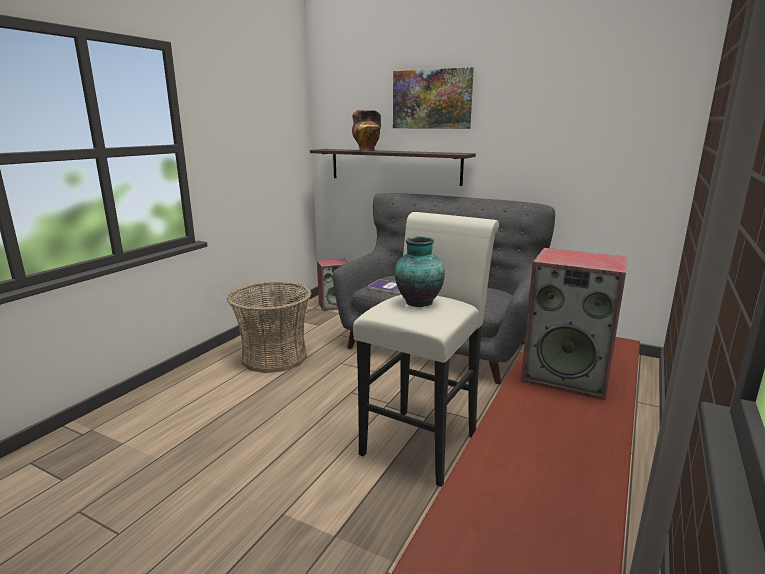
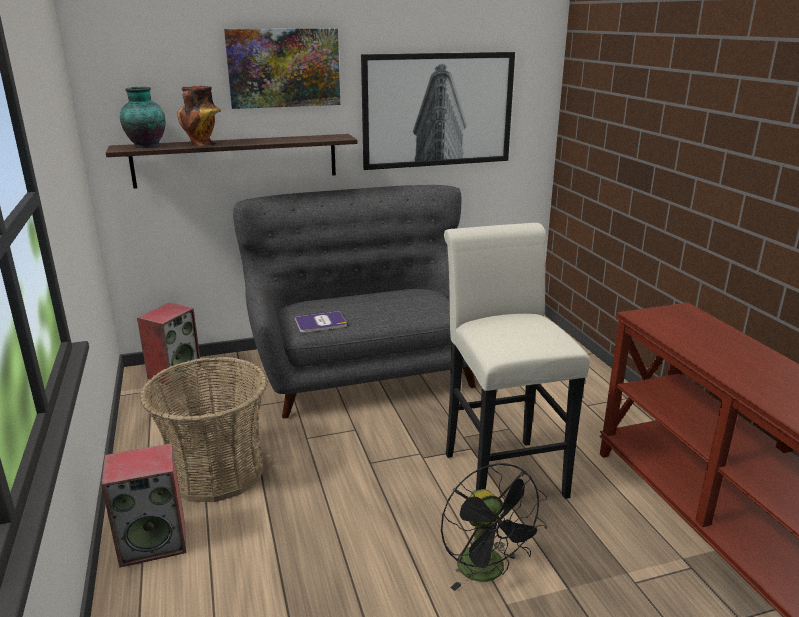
camera: 45 degrees left, 5 degrees up
(306, 489) = (488, 572): none -> black fan
(418, 303) = (512, 328): vase -> vase (146, 146)
(557, 138) = (438, 110): none -> picture
(567, 376) = (718, 347): speaker -> speaker (154, 542)

